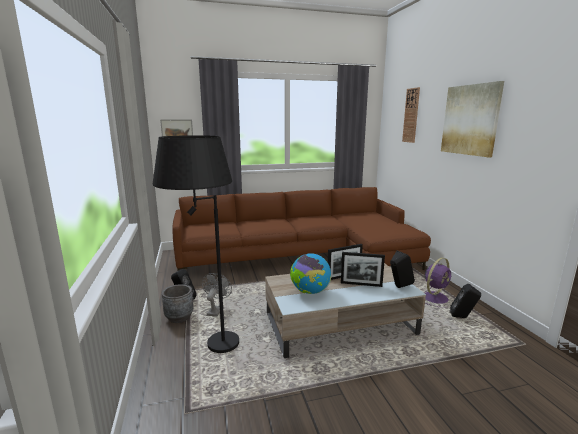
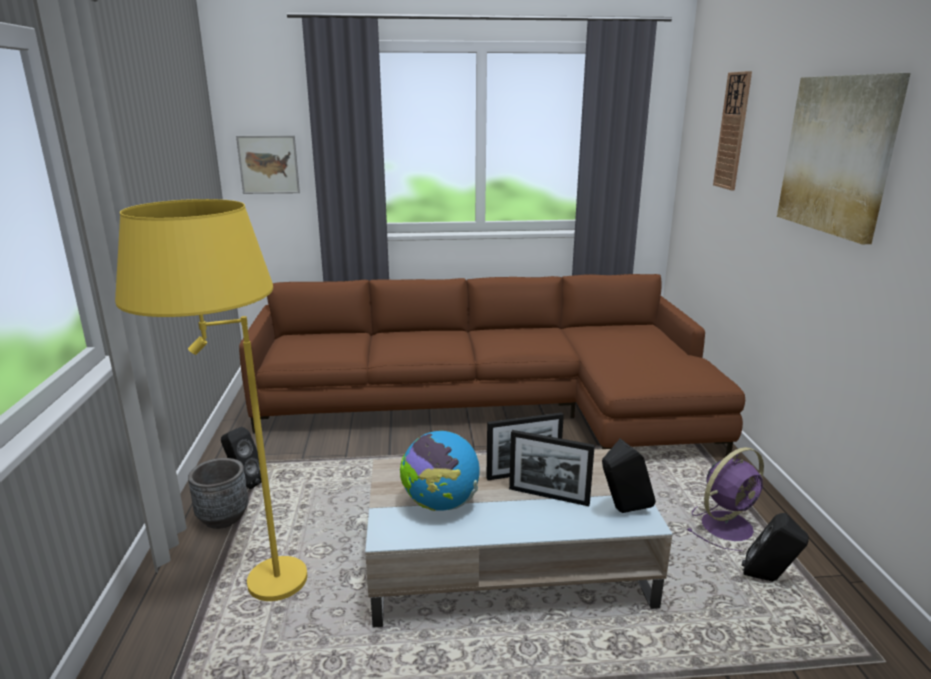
camera: 10 degrees right, 5 degrees up
(206, 349) = (243, 589): black floor lamp -> yellow floor lamp
(216, 310) = (292, 509): grey fan -> none

